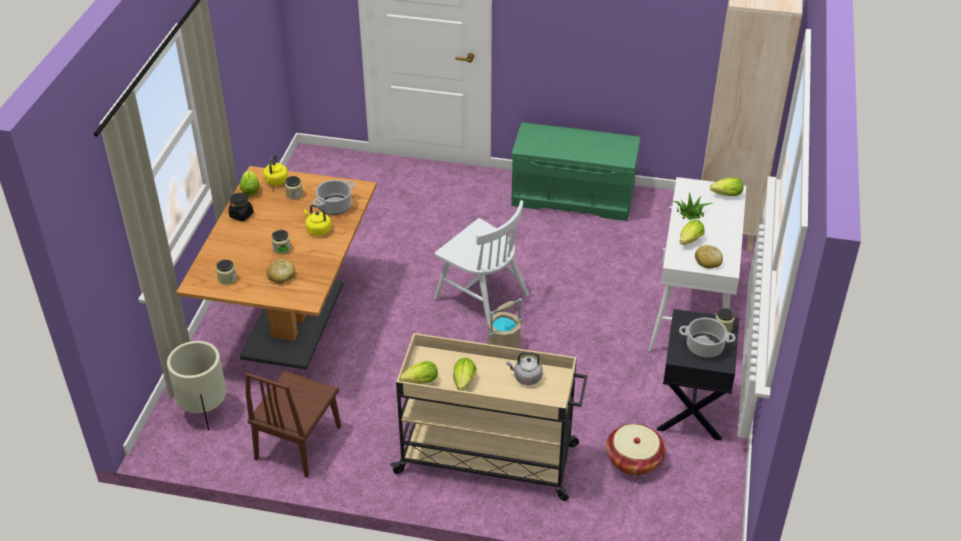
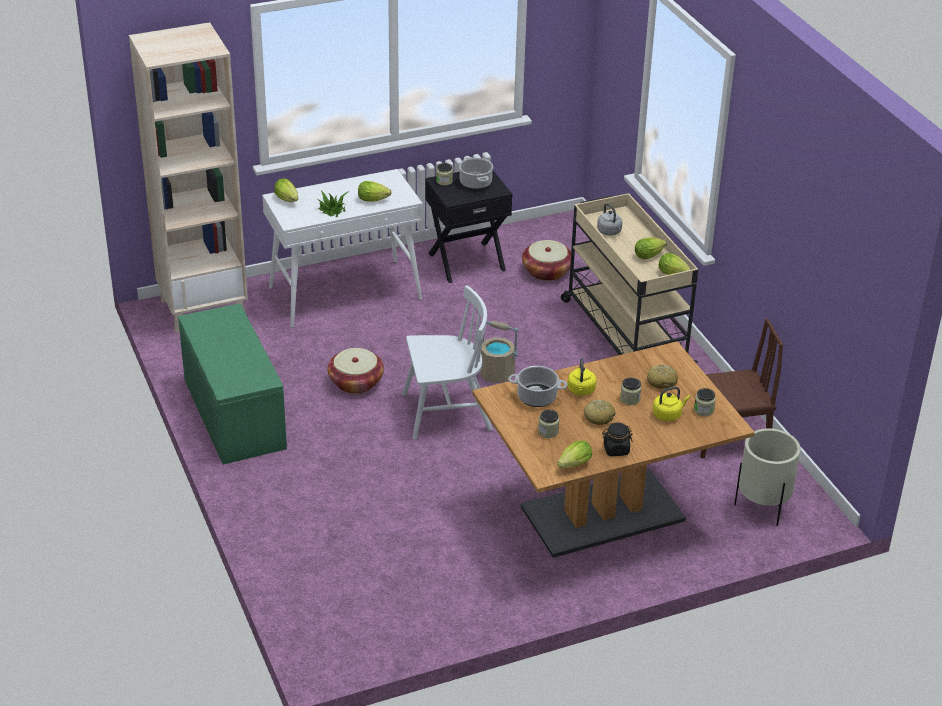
camera: 125 degrees left, 5 degrees down
(276, 182) = (543, 454): yellow kettle -> yellow kettle (668, 415)
(481, 296) = (446, 412): white chair -> white chair turned 75 degrees clockwise
(560, 266) = (356, 382): none -> basket
(708, 261) = (391, 185): bread -> bread (599, 417)

